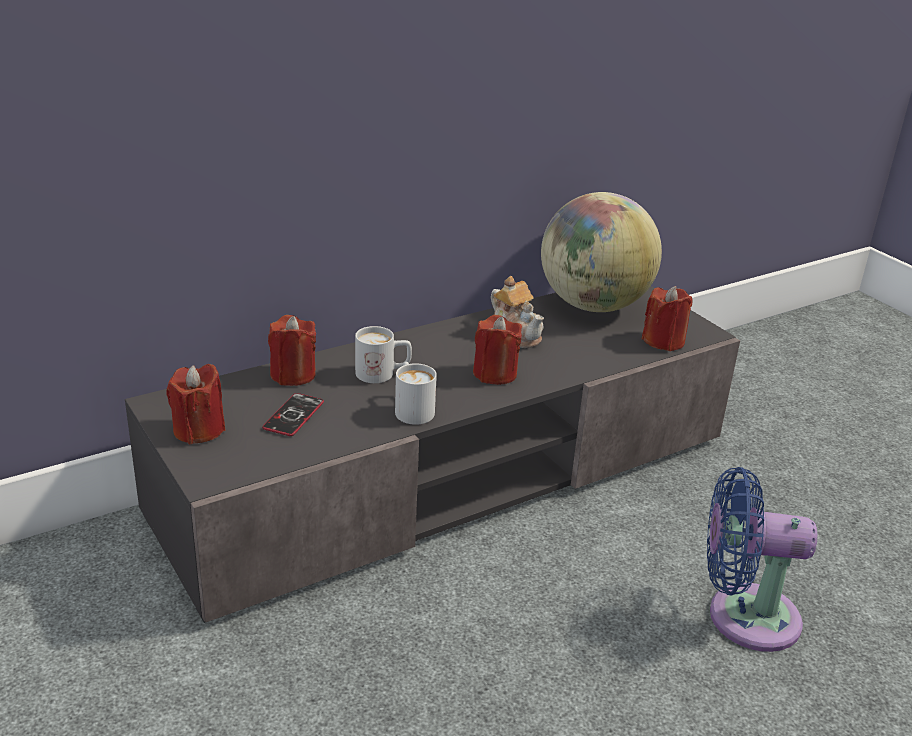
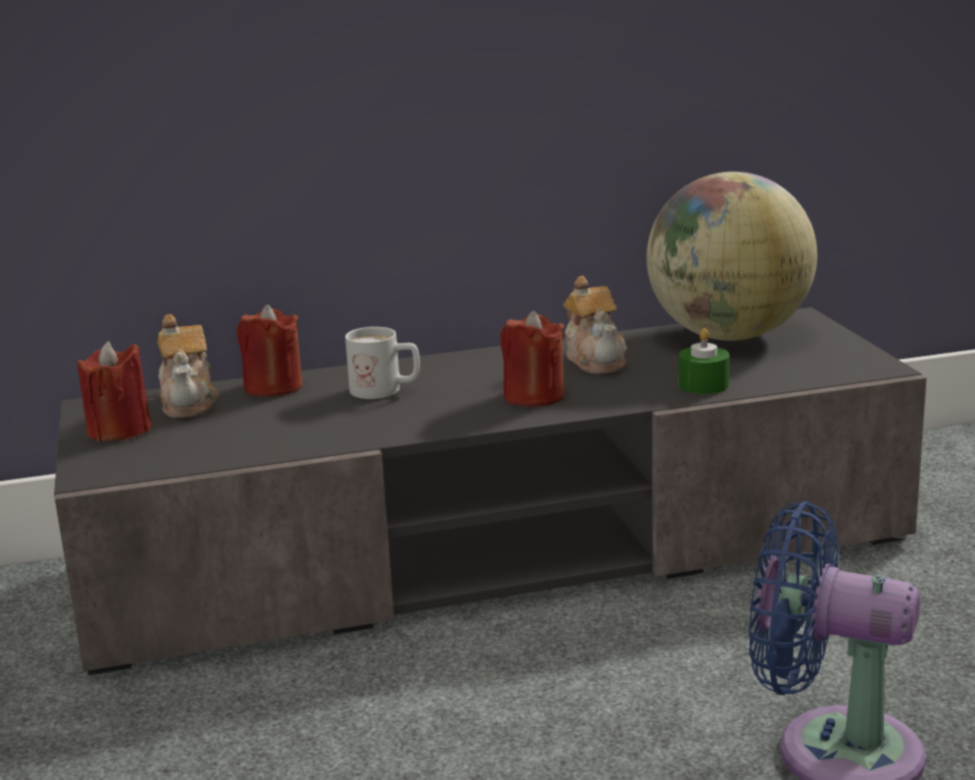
camera: 20 degrees right, 10 degrees down
(235, 395) = (189, 402): none -> teapot
(293, 415) = (242, 423): phone -> none
(412, 408) = (395, 424): white mug -> none
(604, 356) = (703, 385): none -> green candle
(663, 341) = (804, 374): red candle -> none

